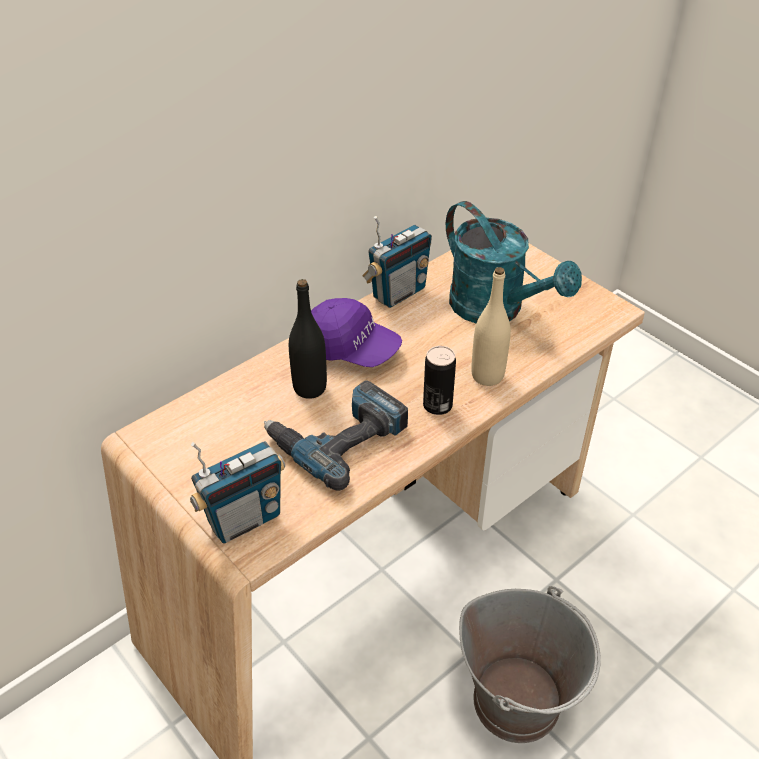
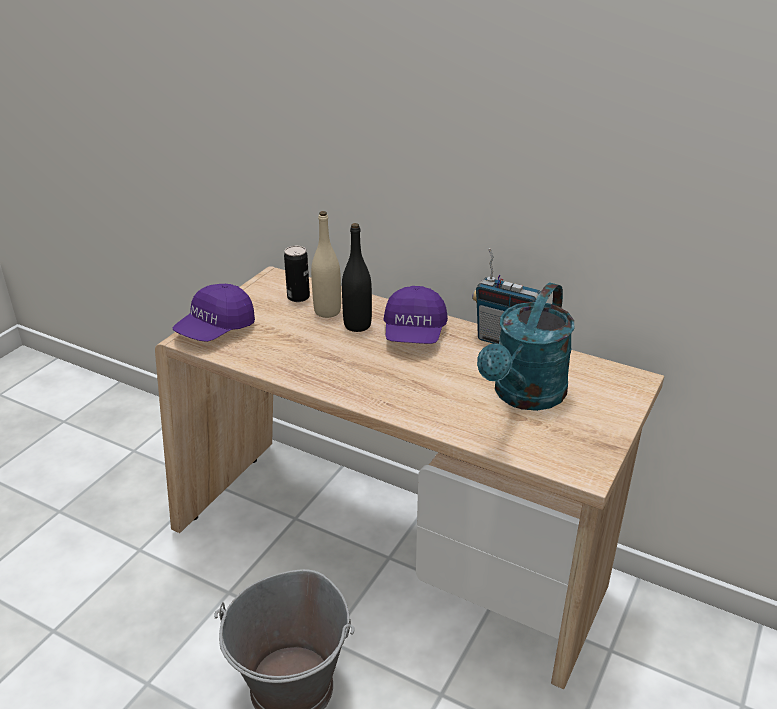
camera: 70 degrees right, 10 degrees down
(244, 519) = (216, 330): radio -> purple cap
(338, 437) = (311, 349): power drill -> none
(437, 405) = (372, 387): can -> can (298, 297)
(487, 375) = (427, 406): beige bottle -> beige bottle (327, 311)

